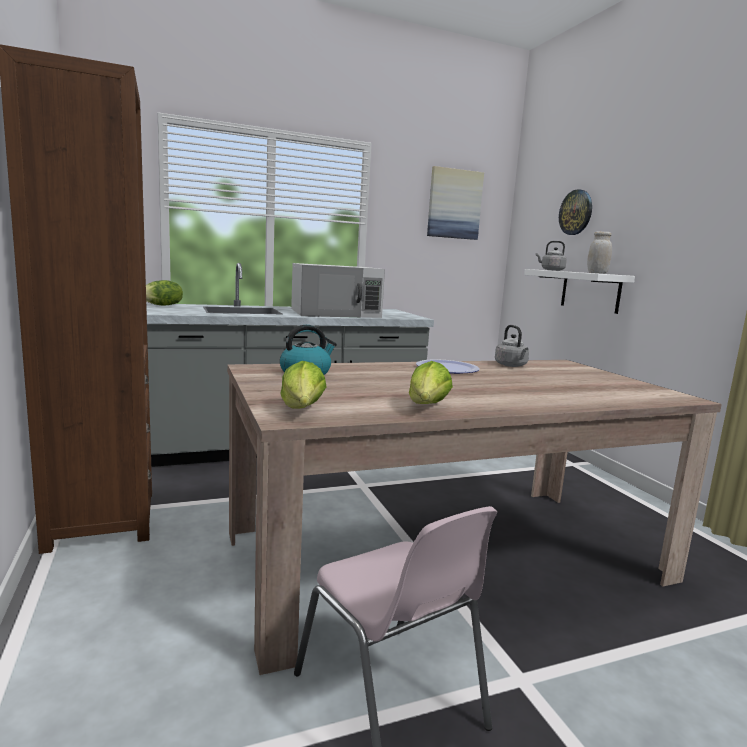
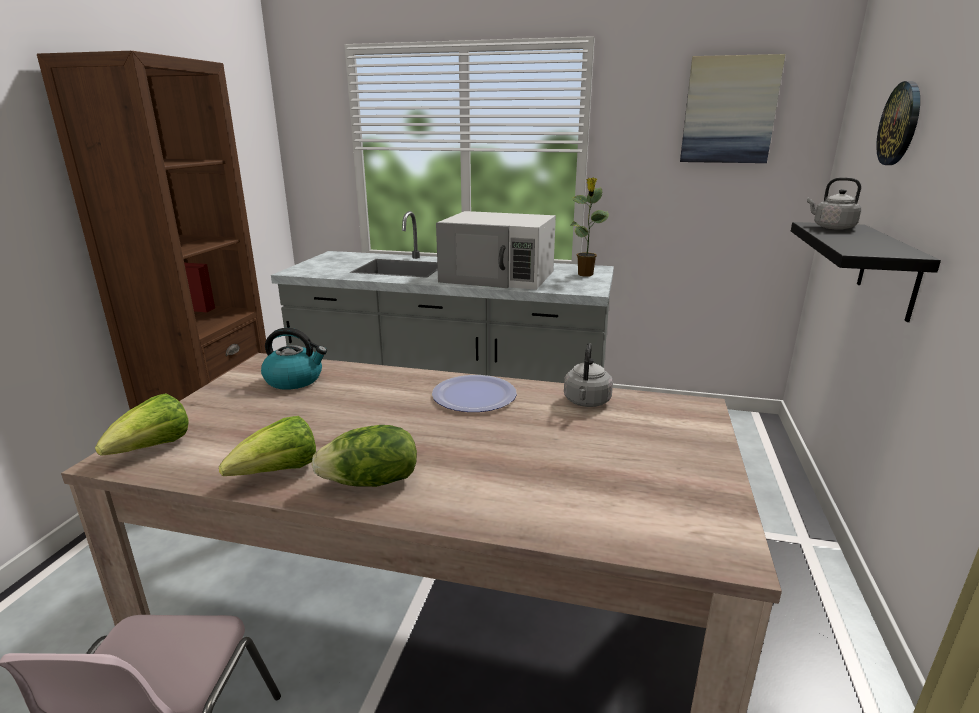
camera: 35 degrees right, 10 degrees up
(162, 305) = (339, 256): lettuce -> lettuce (371, 482)
(390, 312) = (585, 274): none -> potted plant
(590, 291) = (889, 271): white shelf -> black shelf
(597, 273) = (868, 248): white jar -> none

